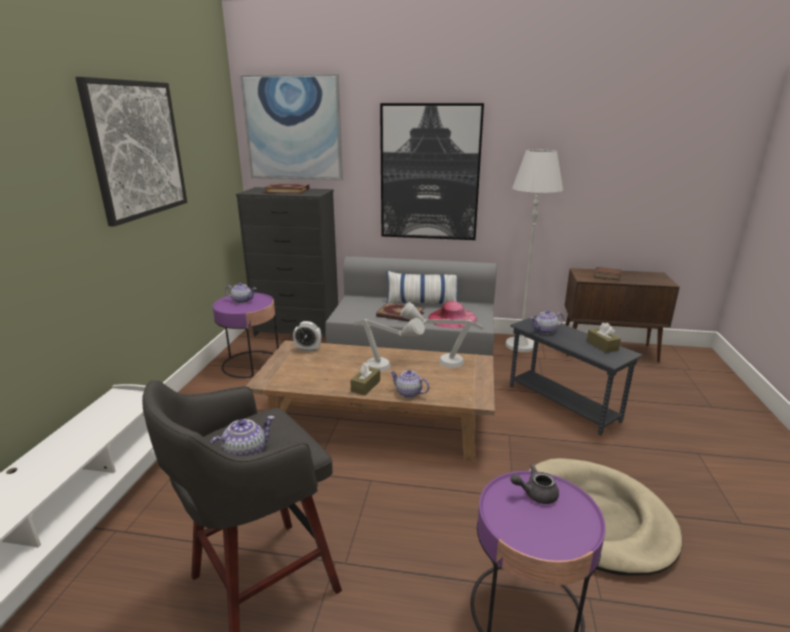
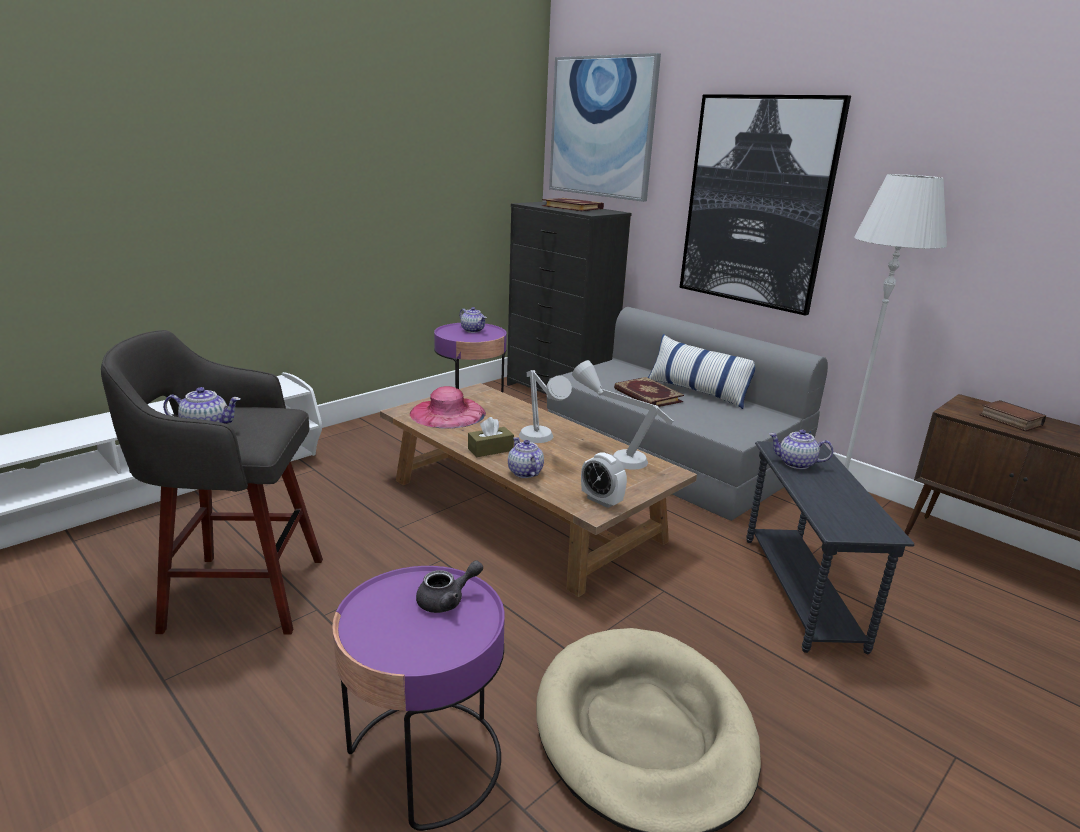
camera: 35 degrees right, 0 degrees up
(137, 149) = (371, 131): picture -> none
(308, 349) = (489, 397): alarm clock -> alarm clock (601, 500)
(452, 318) = (711, 418): pink hat -> pink hat (447, 413)
(535, 494) = (447, 600): grey teapot -> grey teapot turned 120 degrees clockwise
(602, 345) = (859, 508): brown tissue box -> none

